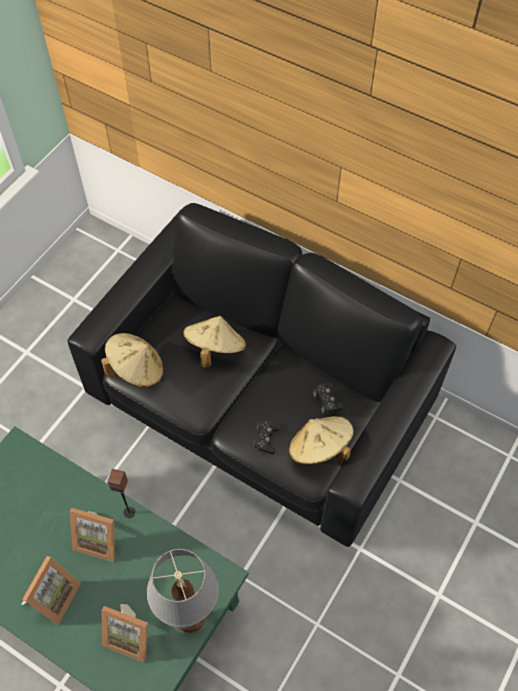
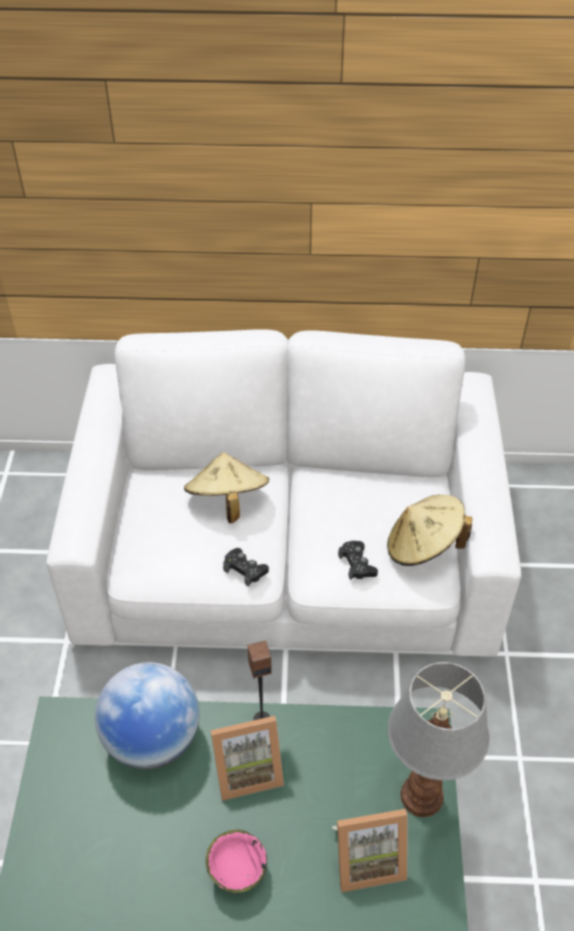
camera: 30 degrees left, 10 degrees down
(53, 596) = (236, 870): picture frame -> pink bowl
(59, 488) = (152, 738): none -> globe
(136, 370) = (151, 563): beige hat -> none
(259, 399) = (287, 555): black sofa -> white sofa
(327, 400) = (393, 495): black game controller -> black game controller (245, 569)

